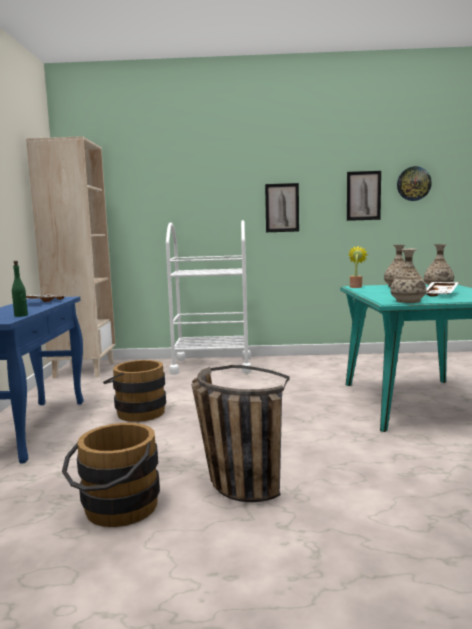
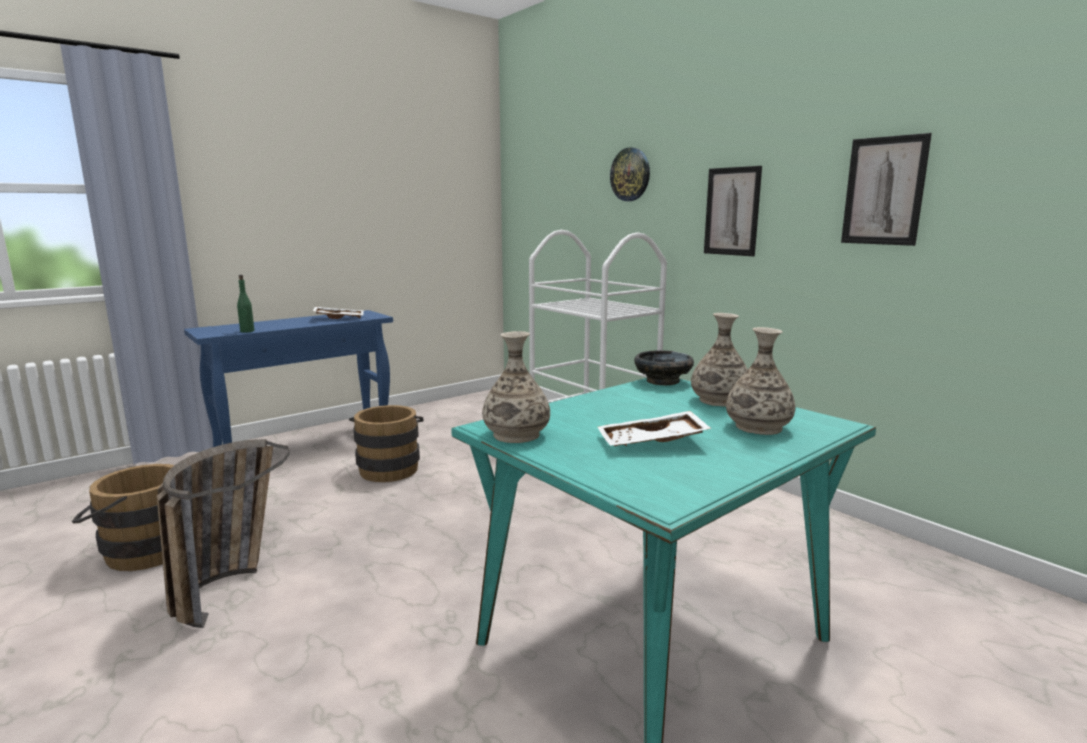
camera: 50 degrees right, 5 degrees up
(84, 369) = (484, 401): beige bookcase -> none
(356, 286) = (662, 381): potted plant -> black bowl
(413, 183) = (1016, 162): wall clock -> wall clock (630, 174)

